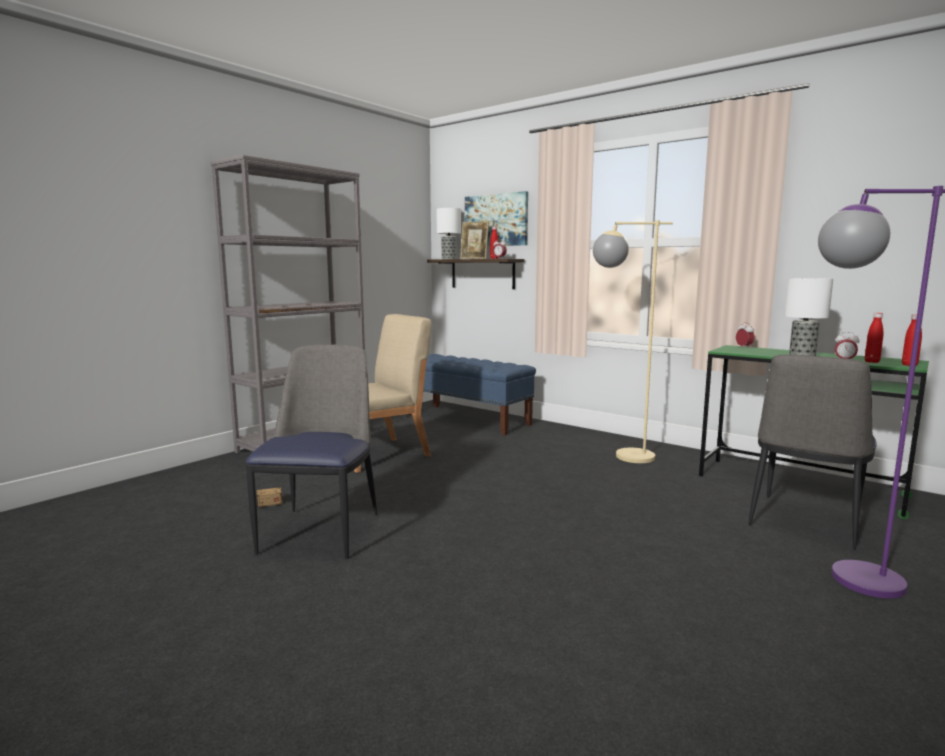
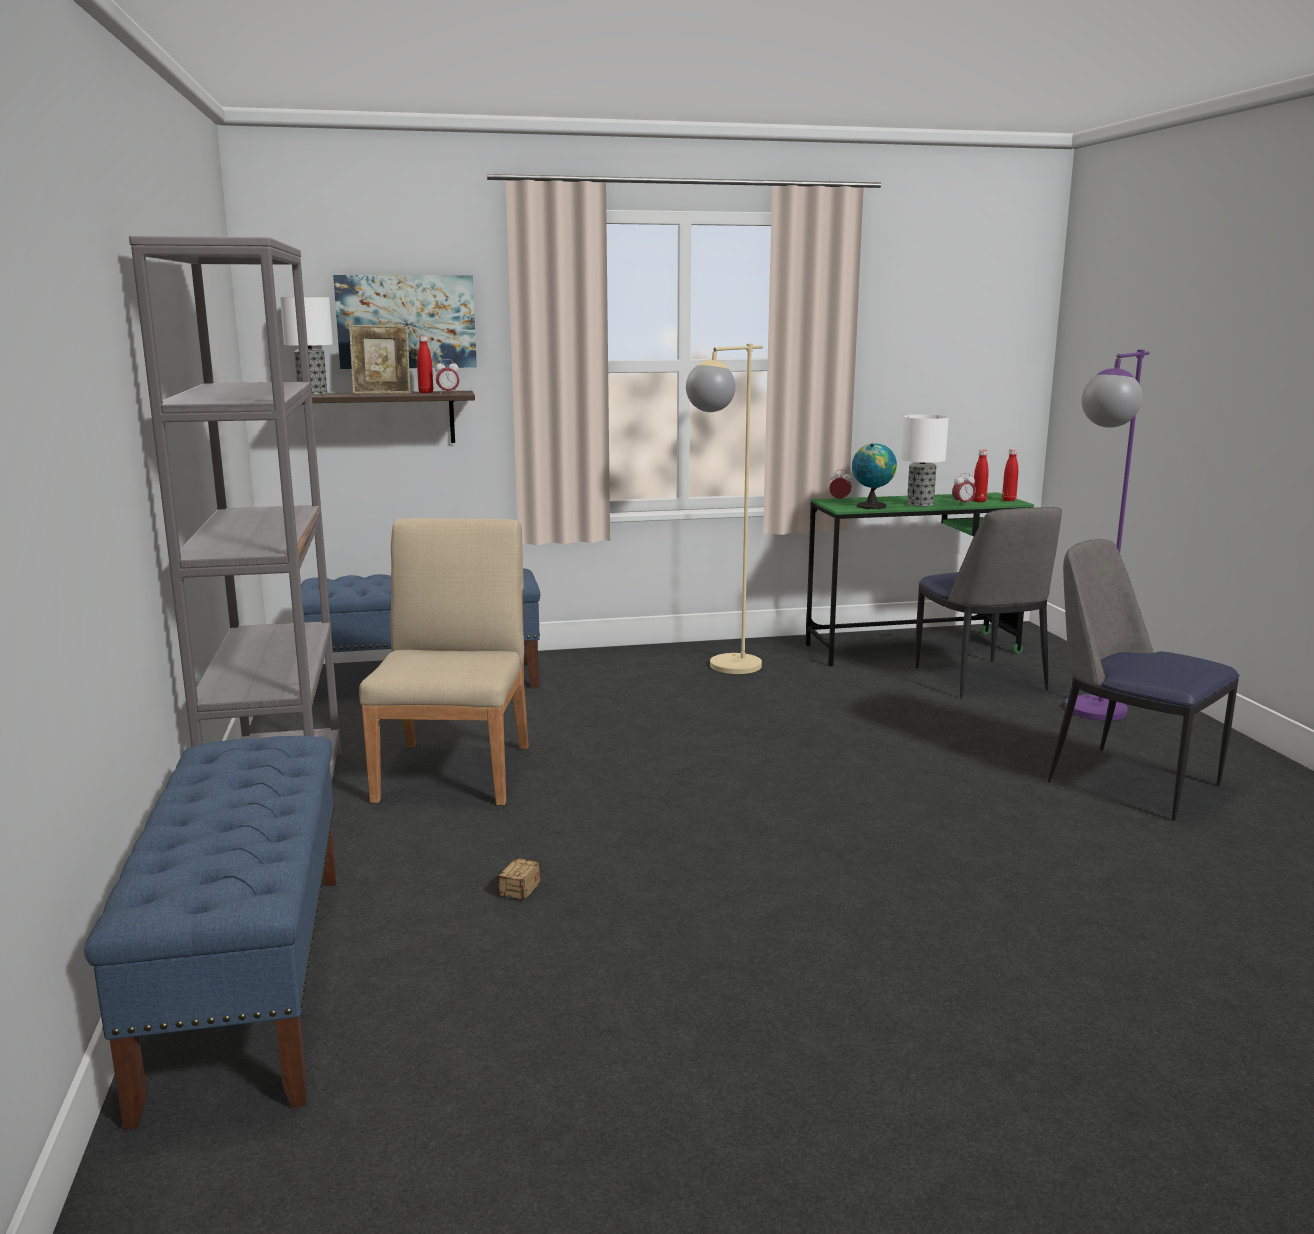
camera: 50 degrees left, 5 degrees up
(141, 490) = (248, 982): none -> blue bench
(321, 531) = (680, 879): chair -> chair (1128, 781)
(753, 352) = (872, 506): none -> globe

